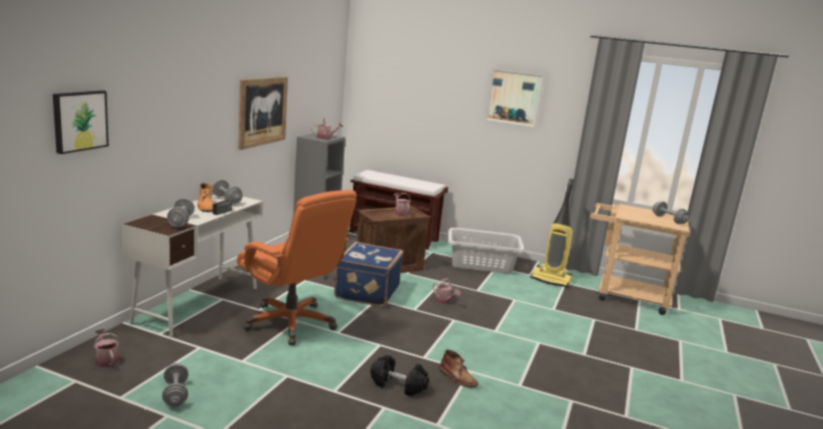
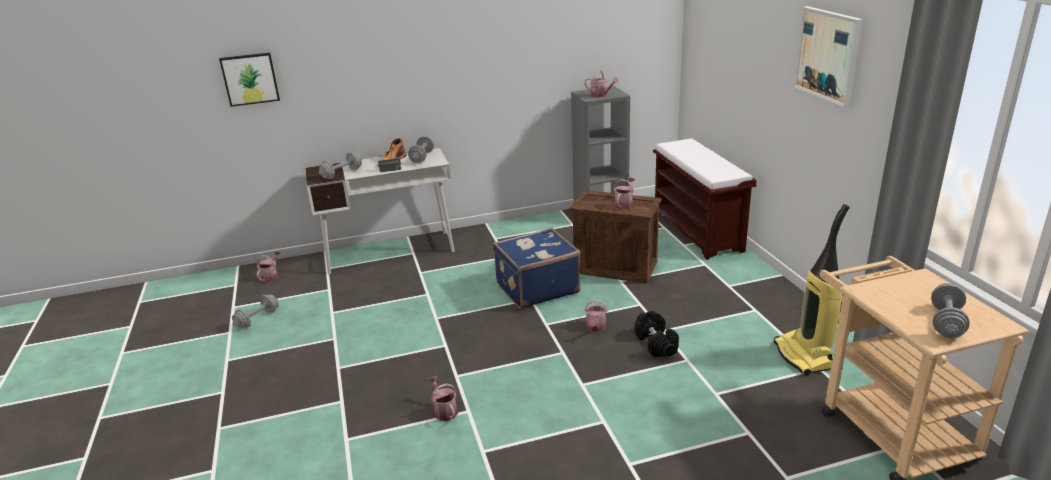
camera: 55 degrees right, 10 degrees up
(263, 111) = (505, 63): picture -> none
(291, 323) = (419, 294): orange office chair -> none
(398, 385) = (387, 389): black dumbbell -> black dumbbell (656, 344)
(458, 378) = (444, 410): brown boot -> watering can
(481, 264) = (741, 299): grey laundry basket -> none

